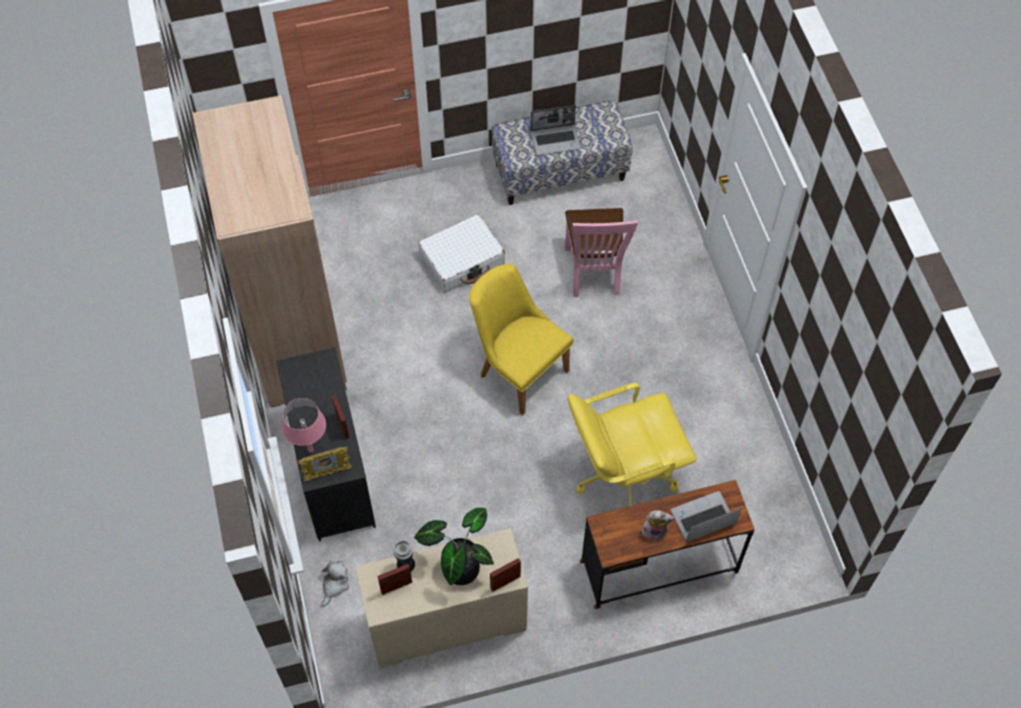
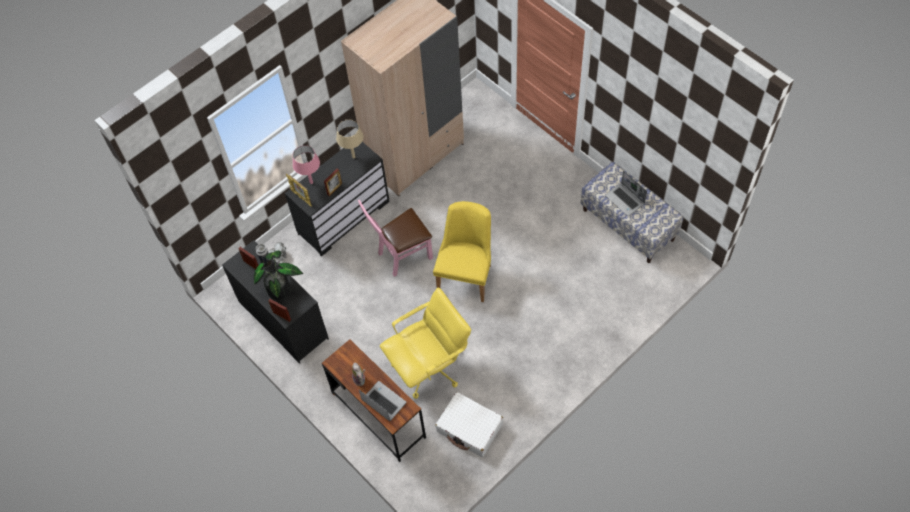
camera: 65 degrees right, 0 degrees up
(306, 379) = (353, 157): none -> beige table lamp
(446, 622) = (283, 321): beige dresser -> black dresser
(462, 260) = (524, 207): white suitcase -> white suitcase (470, 428)
(594, 274) = (563, 281): pink chair -> pink chair (401, 256)
(623, 474) = (429, 366): yellow office chair -> yellow office chair turned 105 degrees clockwise

